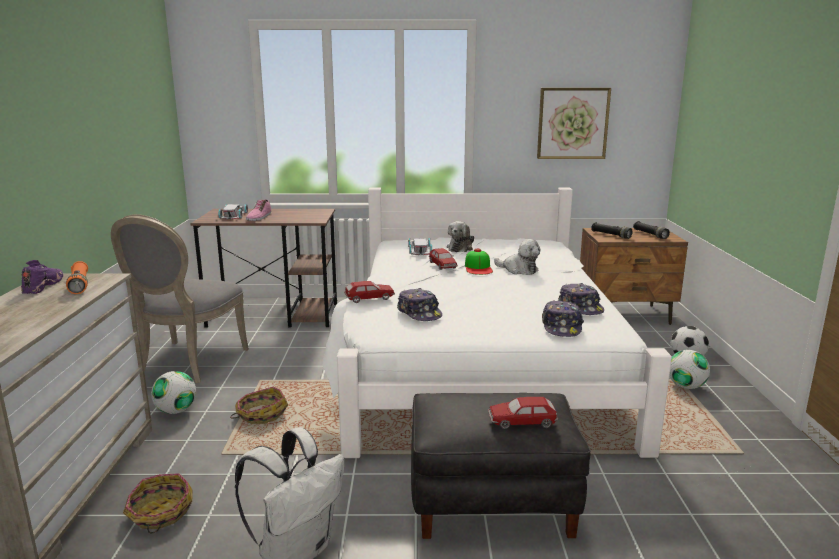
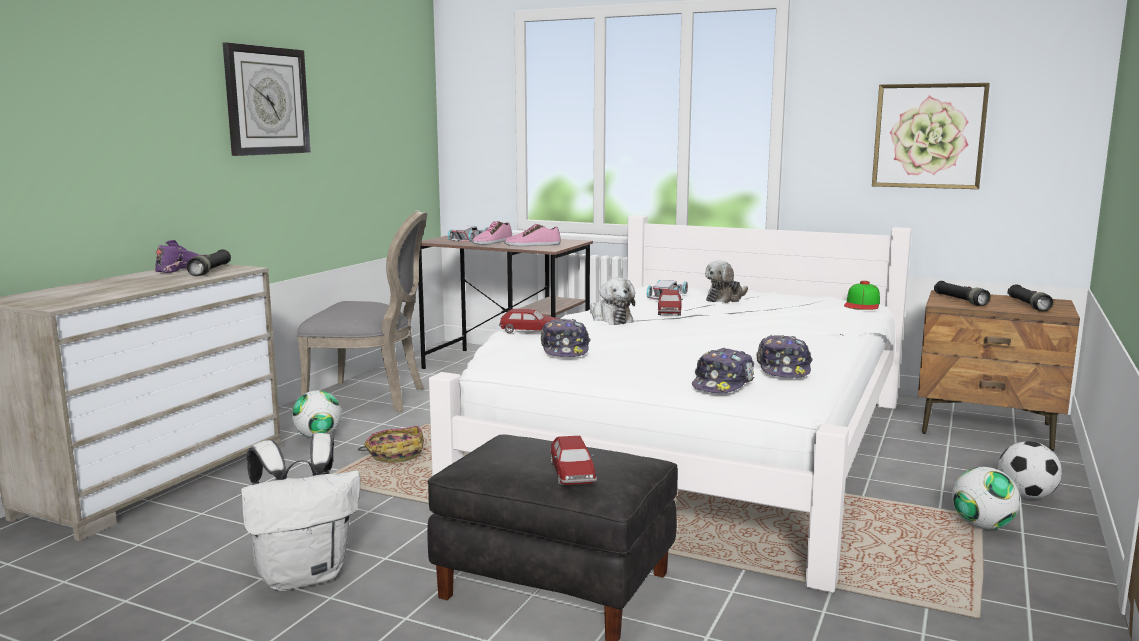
camera: 25 degrees right, 5 degrees down
(70, 109) = (266, 101): none -> wall clock
(79, 285) = (210, 271): orange flashlight -> black flashlight
(160, 513) = (218, 516): basket -> none
(187, 363) = (371, 398): grey chair -> grey chair turned 120 degrees counterclockwise
(296, 217) = (532, 245): none -> shoe
(478, 268) = (711, 318): cap -> cap (862, 304)
(518, 270) = (765, 326): plush toy -> plush toy (610, 319)
(522, 421) = (573, 474): toy car -> toy car turned 120 degrees counterclockwise

